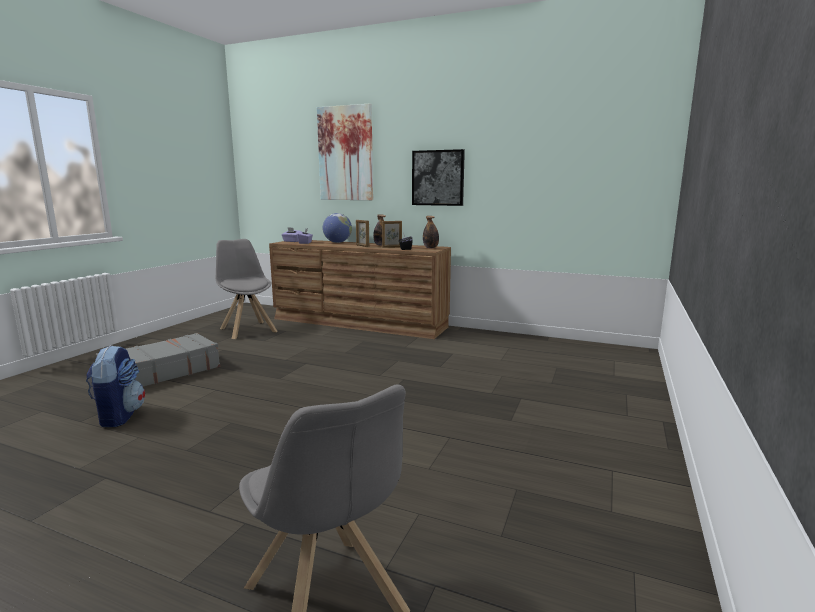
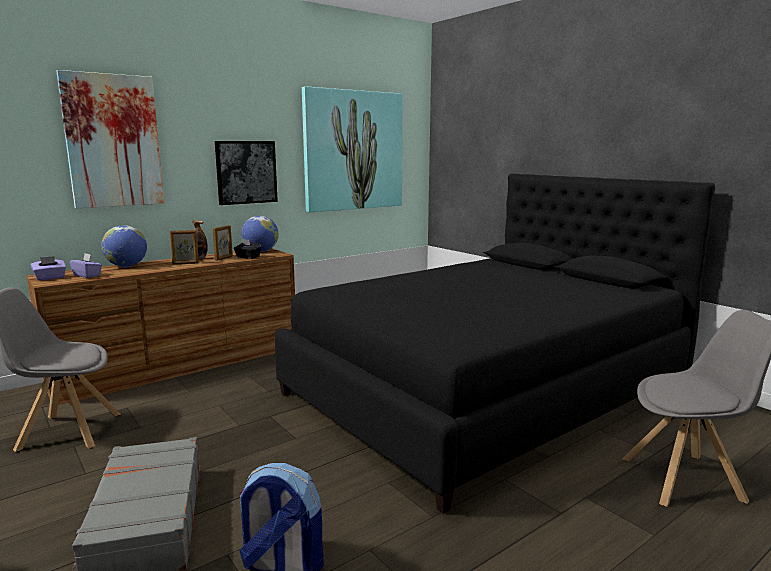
camera: 60 degrees left, 0 degrees up
(430, 247) = (261, 251): bottle -> globe
(449, 427) = (487, 390): none -> black bed
(556, 156) = (353, 150): none -> picture

